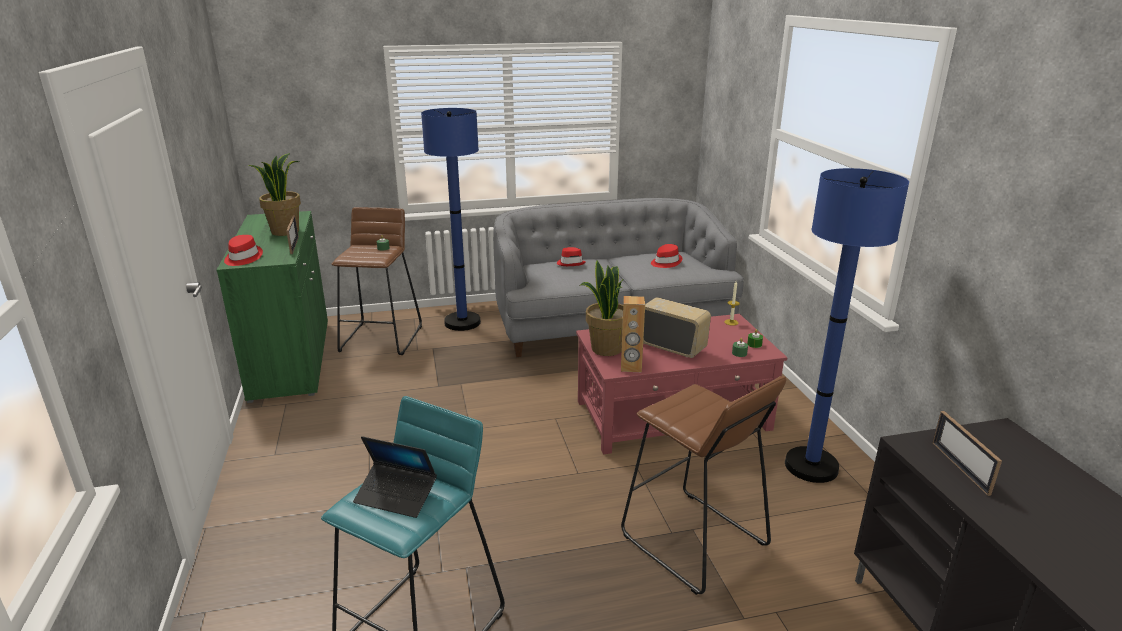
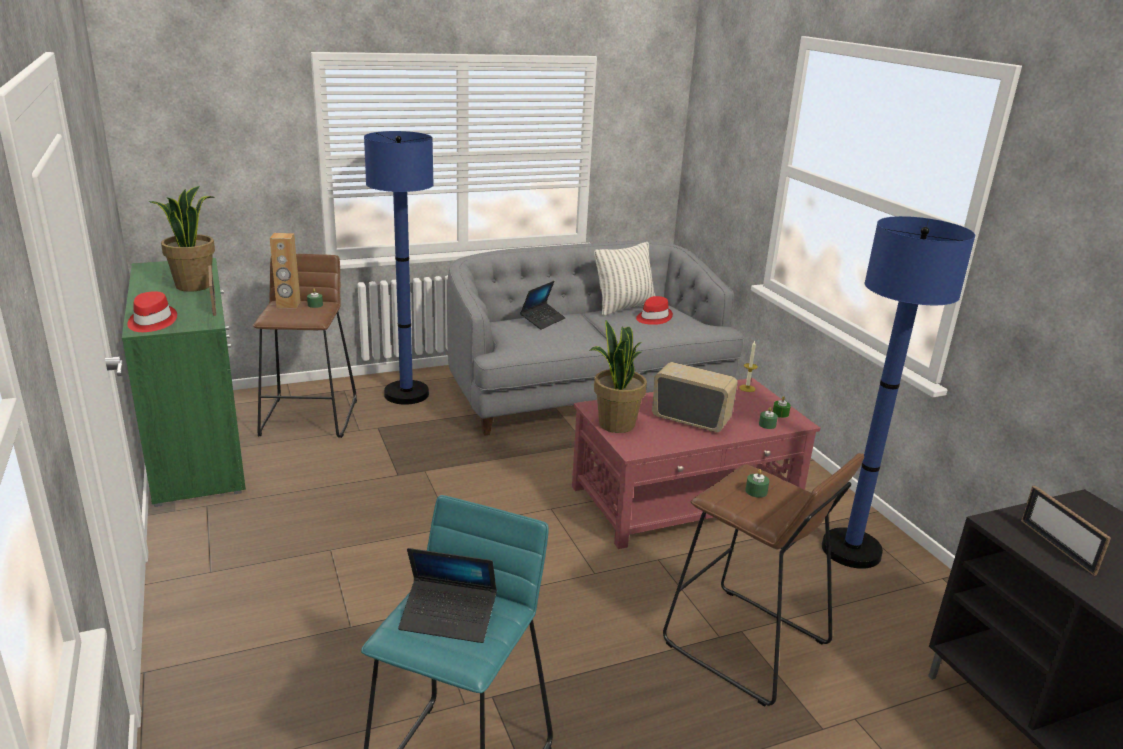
camera: 10 degrees left, 0 degrees up
(570, 263) = (542, 320): red hat -> laptop
(631, 367) = (651, 446): brown speaker -> brown speaker (288, 305)
(644, 254) = (624, 307): none -> pillow
(695, 407) = (756, 491): none -> green candle

